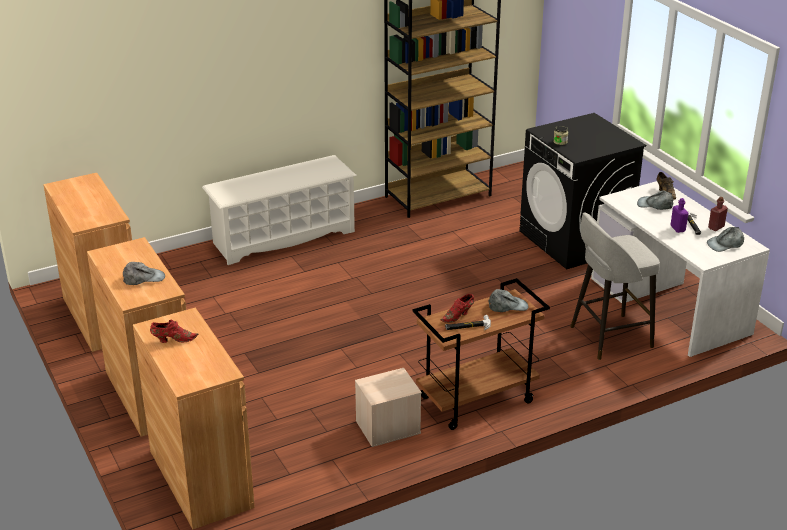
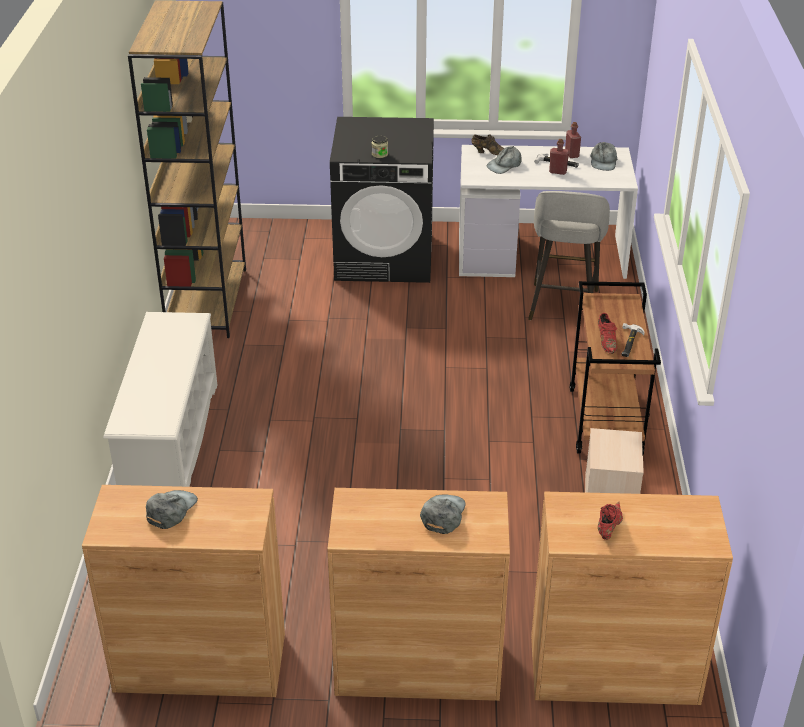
camera: 60 degrees left, 5 degrees up
(507, 306) = (609, 307): grey cap -> grey cap (171, 510)
(677, 229) = (558, 172): purple bottle -> red bottle

